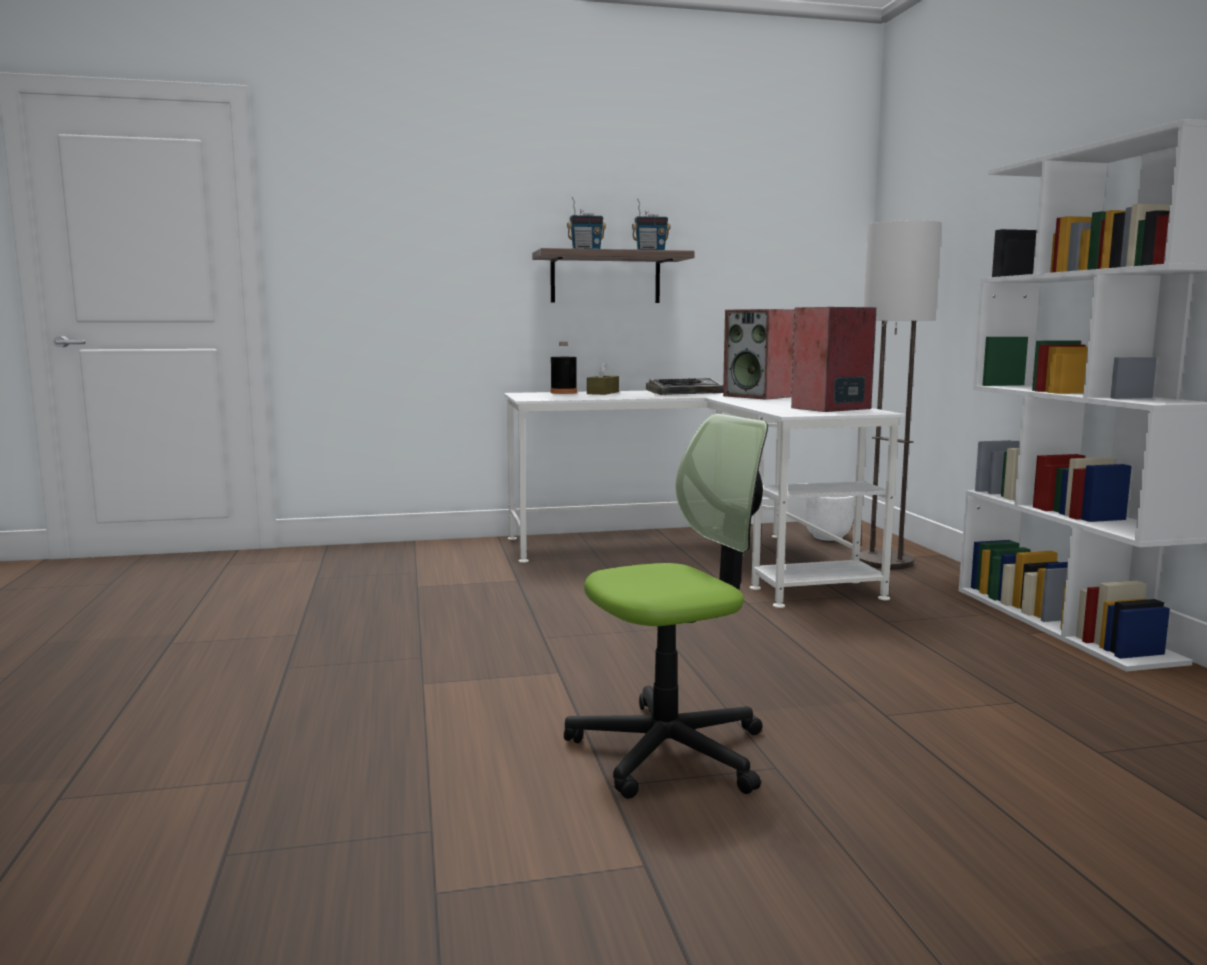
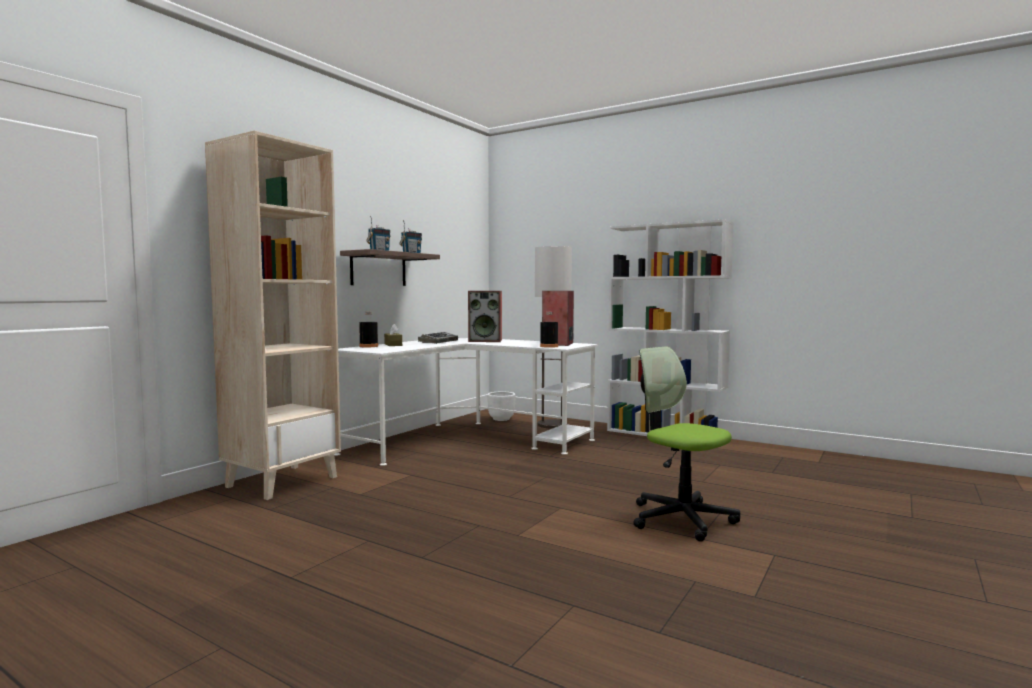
camera: 45 degrees left, 5 degrees down
(395, 554) = (282, 481): none -> beige bookcase
(669, 750) = (681, 519): office chair -> office chair turned 60 degrees counterclockwise
(785, 410) = (549, 346): none -> black bottle

